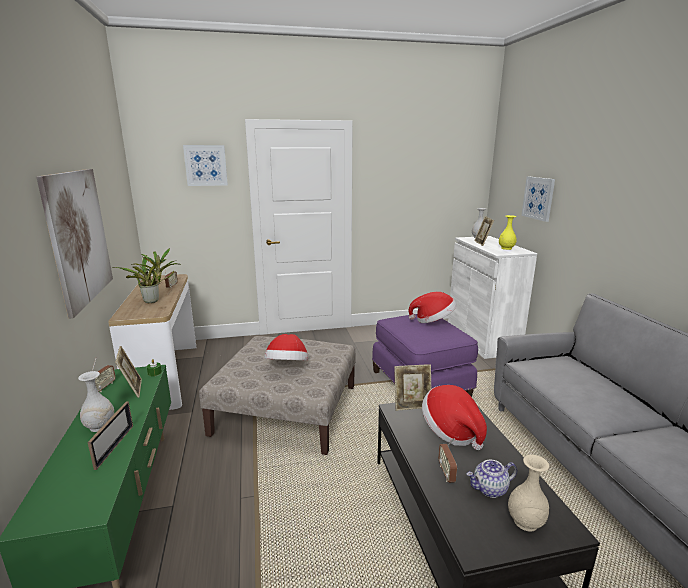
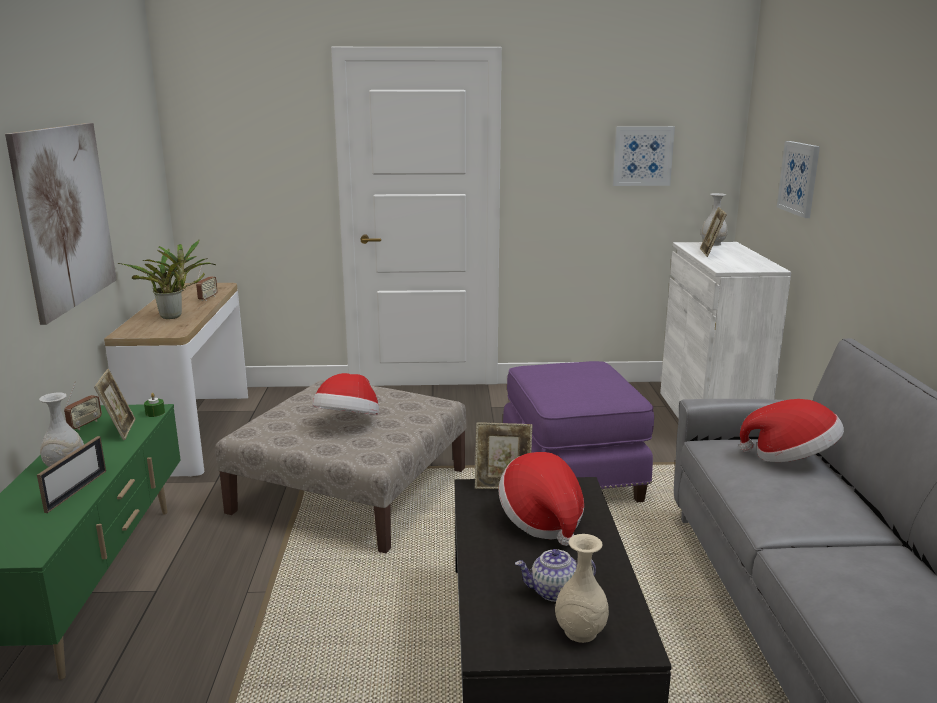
camera: 10 degrees right, 0 degrees up
(206, 165) = (271, 117): picture -> picture (642, 156)
(433, 321) = (595, 372): hat -> hat (791, 458)
(446, 473) = (503, 568): radio -> none
(506, 248) = (744, 262): yellow vase -> none

